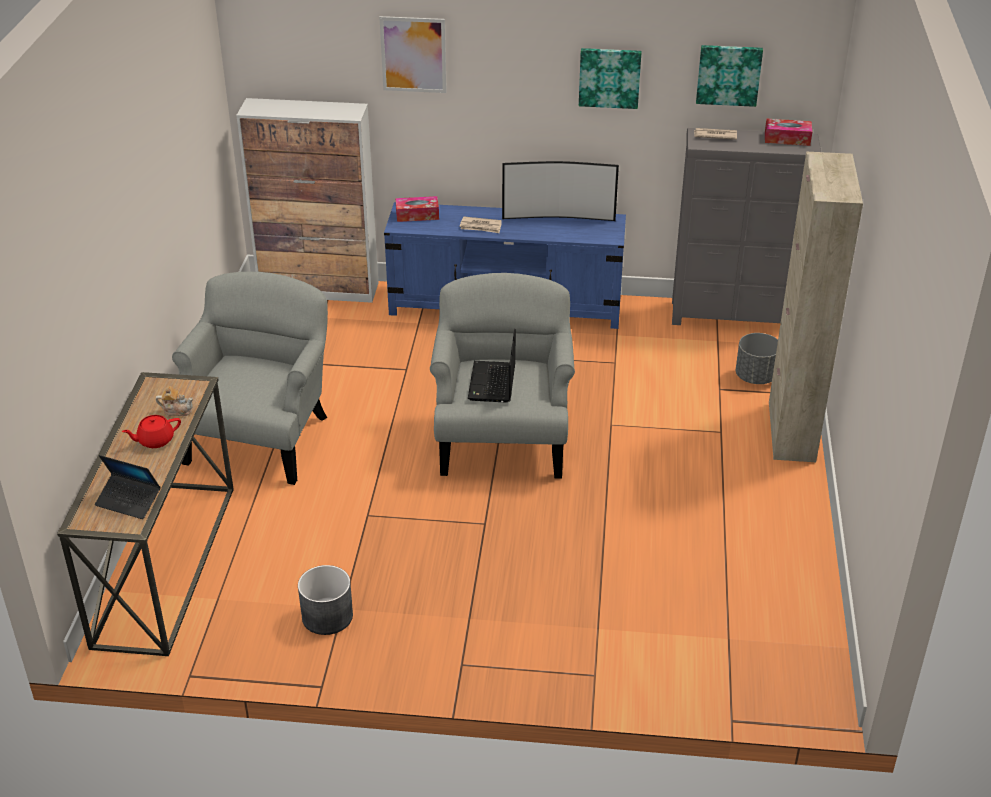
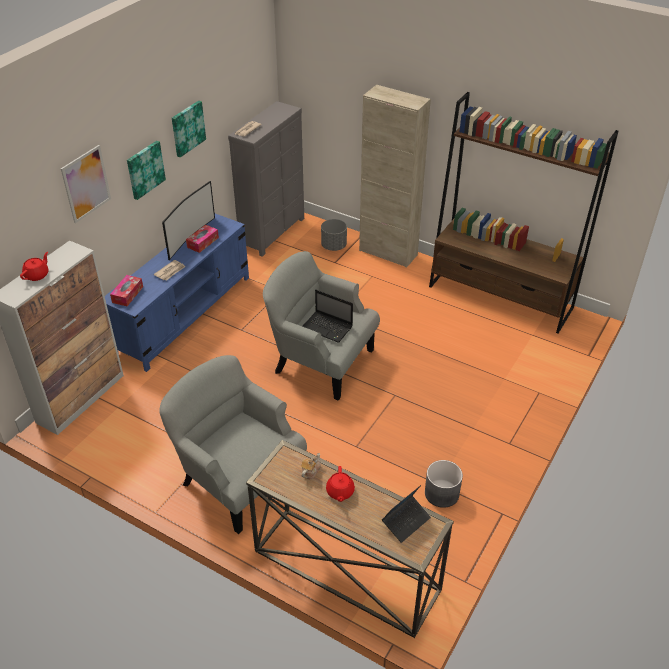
camera: 65 degrees left, 5 degrees up
(295, 107) = (37, 275): none -> red teapot
(728, 74) = (236, 90): picture -> picture (145, 169)
(787, 139) = (273, 111): tissue box -> tissue box (203, 242)
(792, 579) = (500, 297): none -> brown bookcase

